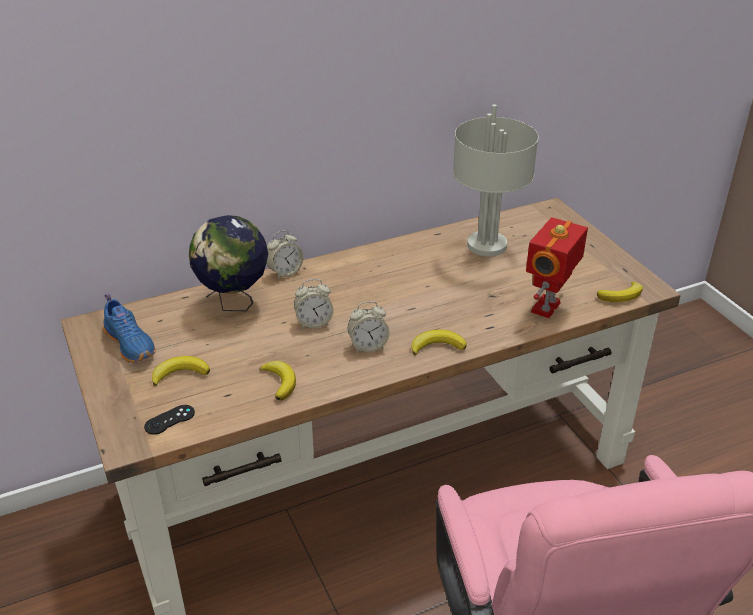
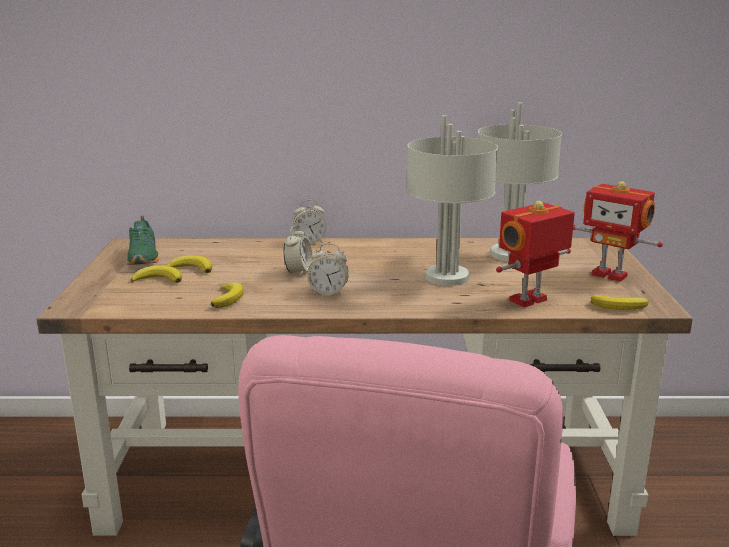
camera: 25 degrees right, 15 degrees down
(131, 344) = (144, 258): blue shoe -> green shoe
(169, 420) = (118, 301): black game controller -> none
(234, 303) = (248, 251): globe -> none
(314, 323) = (299, 272): alarm clock -> alarm clock turned 90 degrees counterclockwise
(437, 346) = (391, 304): banana -> banana (191, 268)
(456, 293) = (447, 277): none -> grey table lamp
(586, 253) = (610, 275): none -> toy robot

